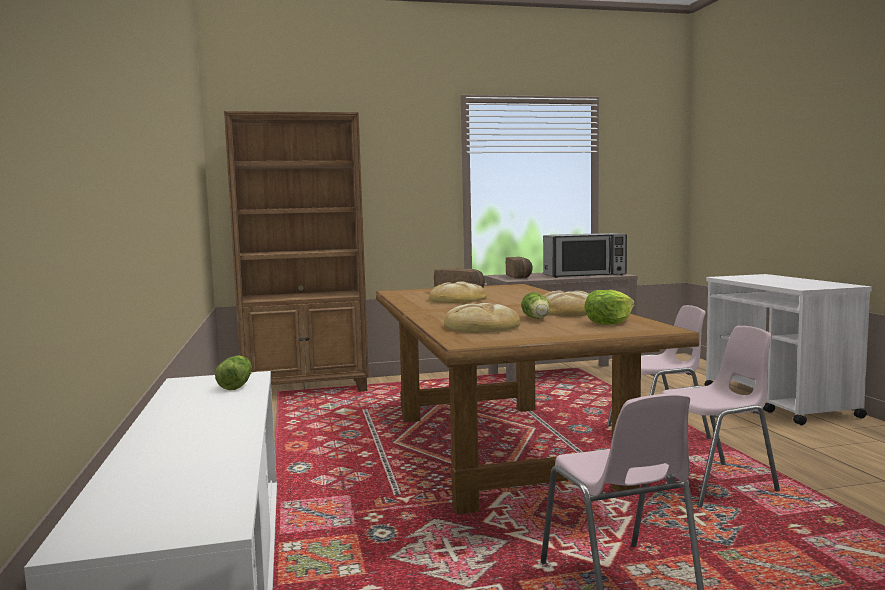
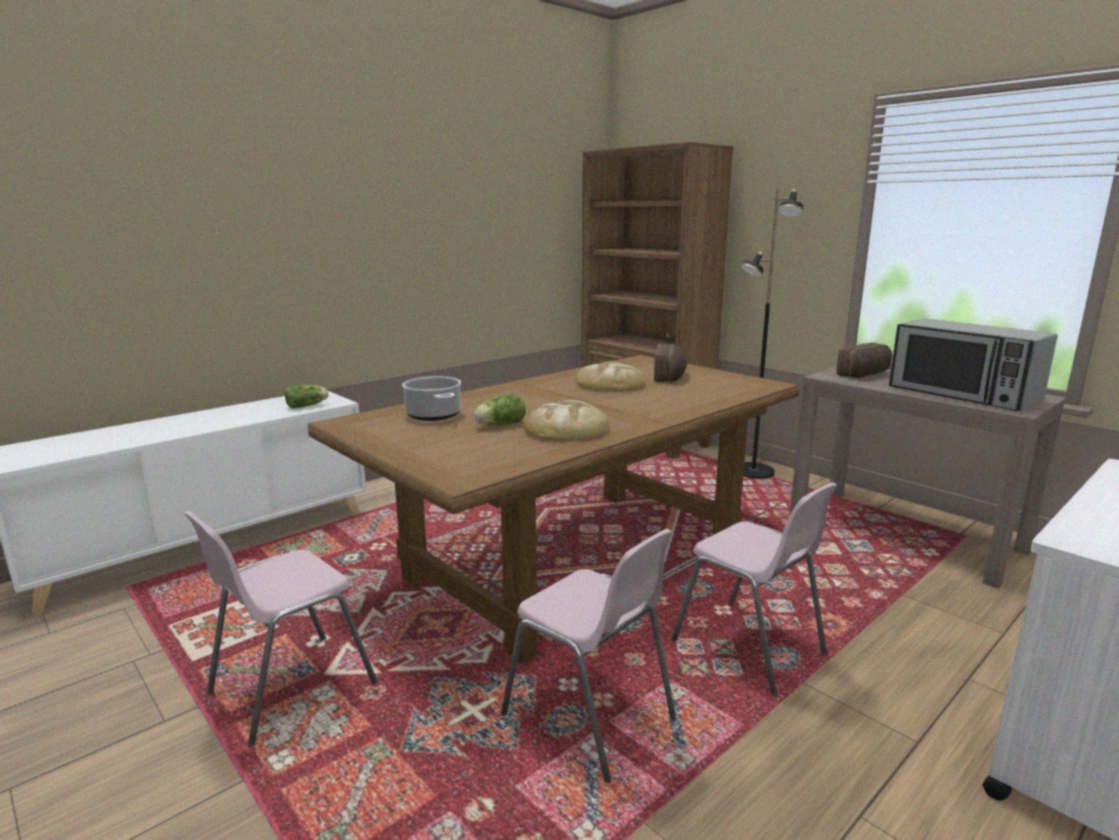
camera: 60 degrees right, 10 degrees up
(427, 380) = (753, 472): none -> black floor lamp
(481, 326) = (433, 415): bread -> cooking pot
(609, 322) = (493, 453): lettuce -> none

